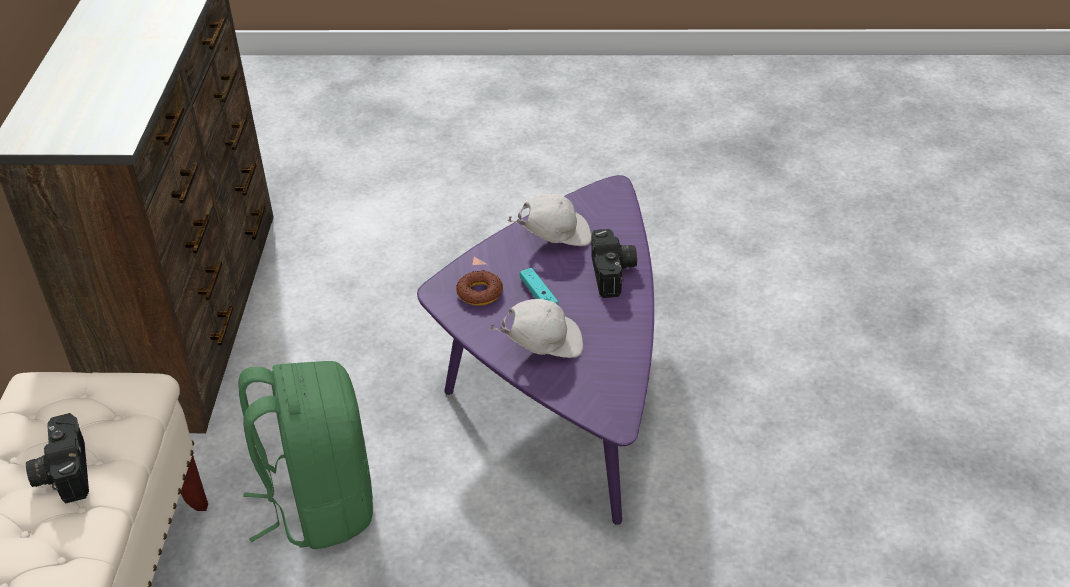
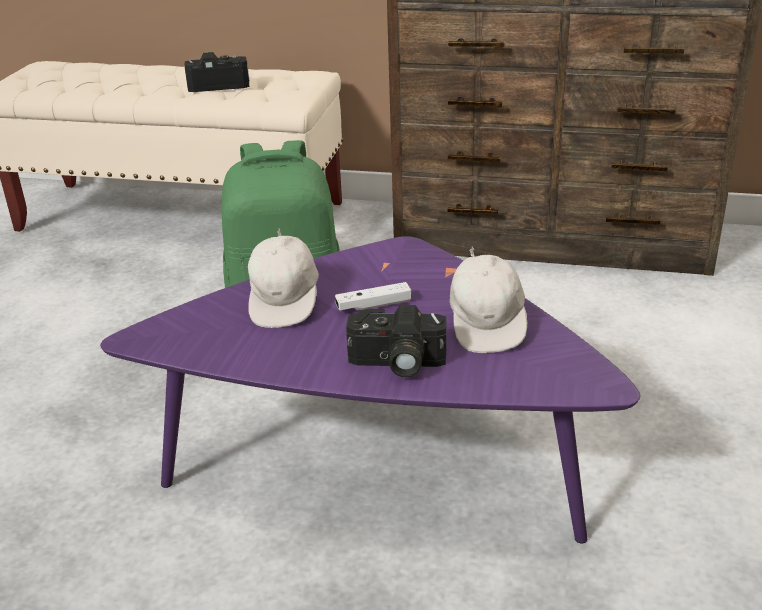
camera: 100 degrees right, 10 degrees down
(480, 293) = (392, 269): donut -> none
(539, 295) = (373, 305): turquoise game controller -> white game controller

